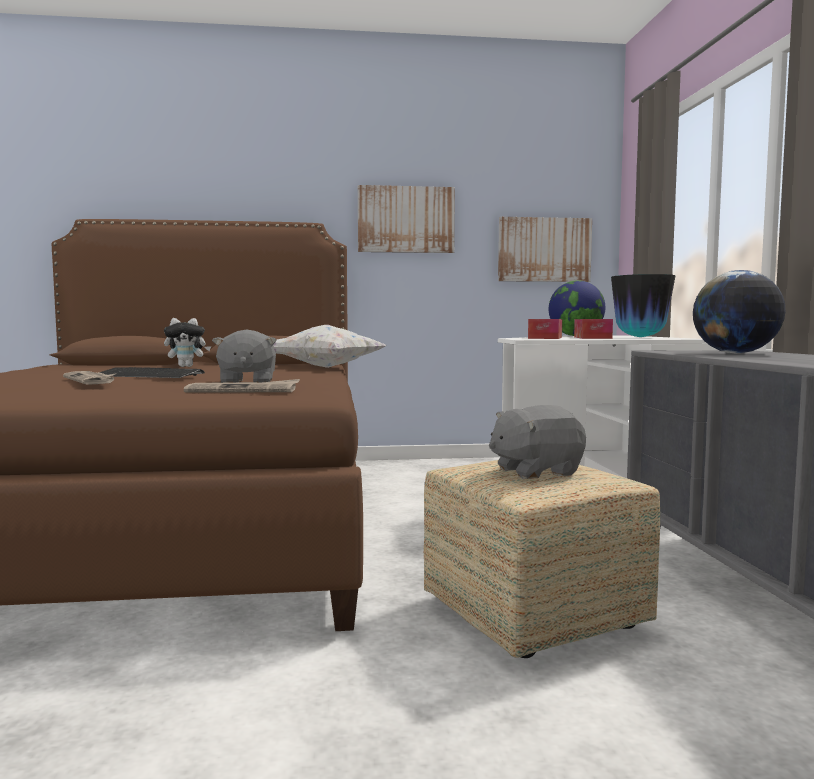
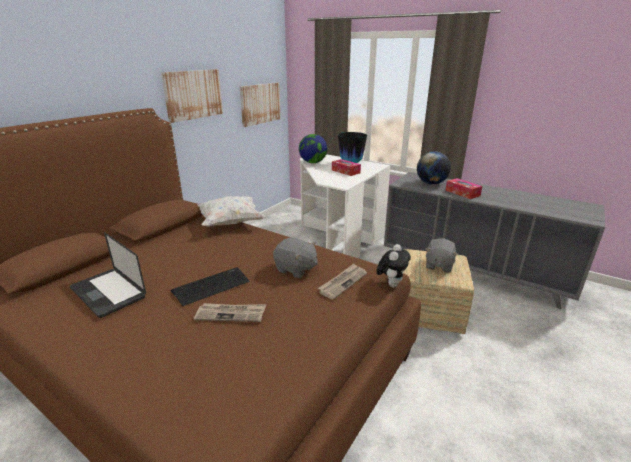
camera: 50 degrees left, 20 degrees up
(93, 369) = (108, 293): none -> laptop
(187, 366) = (142, 255): plush toy -> plush toy (391, 284)
(545, 338) = (334, 178): tissue box -> tissue box (462, 193)

